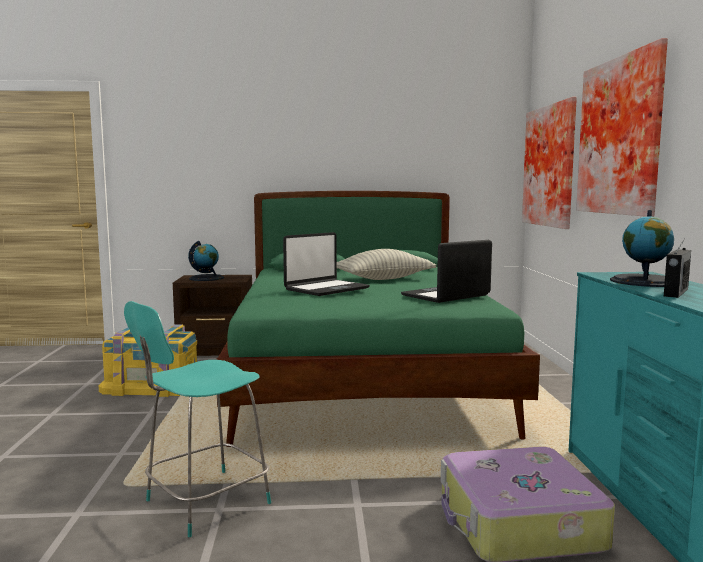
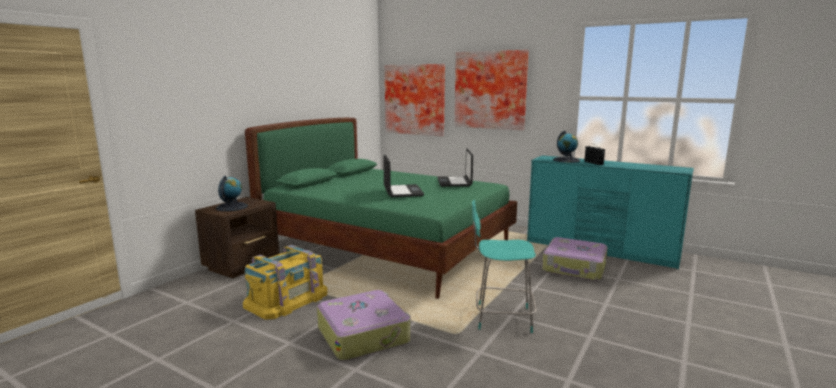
camera: 55 degrees left, 5 degrees up
(89, 438) = (364, 335): none -> suitcase
(203, 503) = (501, 318): turquoise chair -> turquoise chair turned 105 degrees clockwise
(383, 279) = (381, 180): pillow -> none

